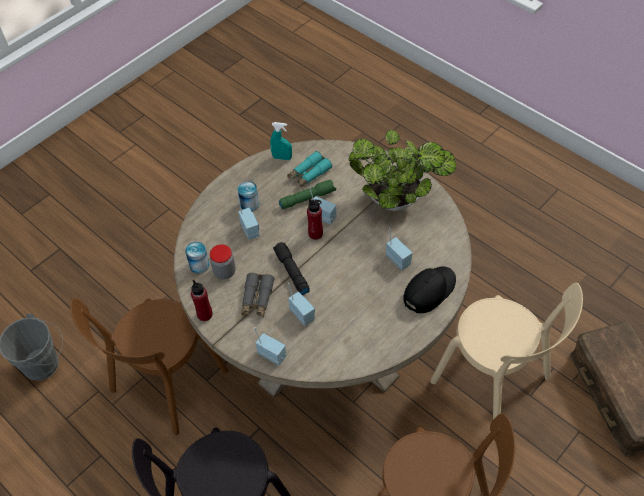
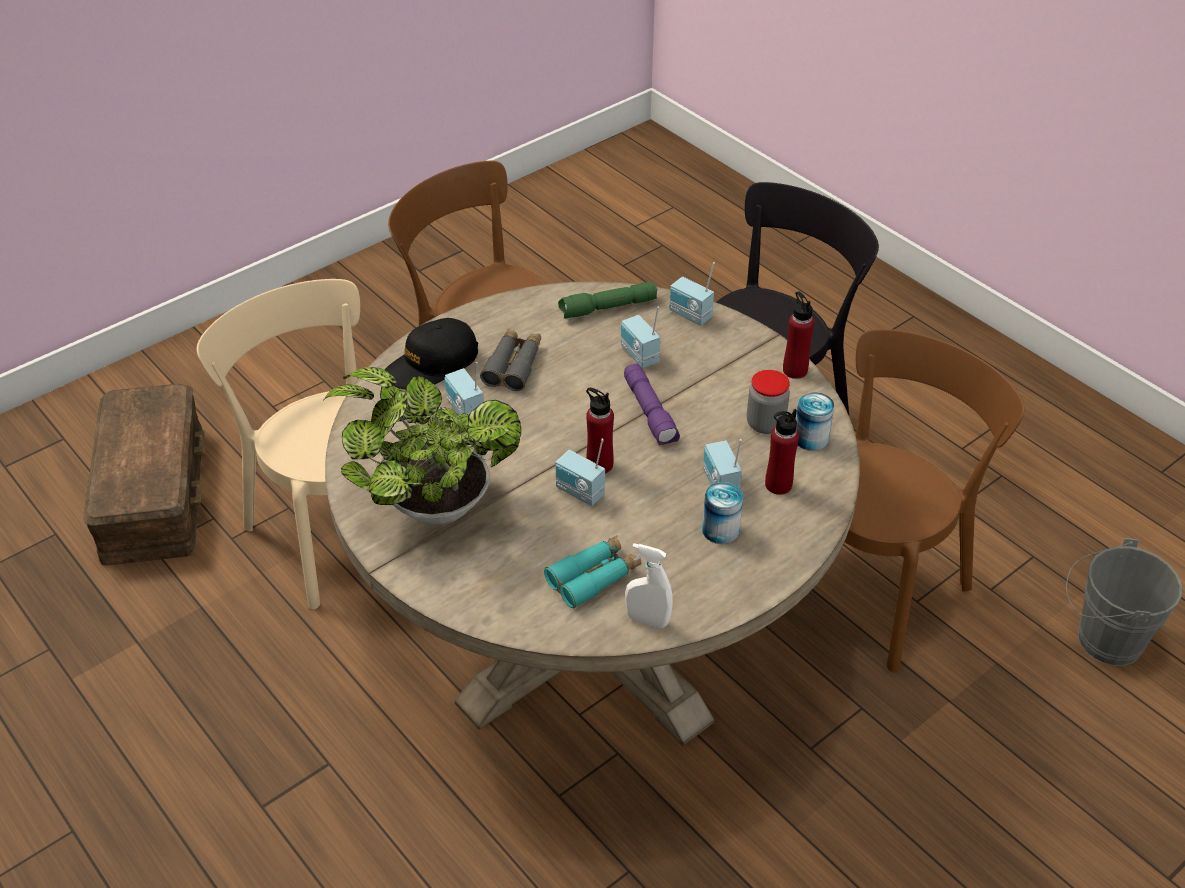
camera: 175 degrees left, 10 degrees down
(219, 233) = (778, 485): none -> red bottle
(257, 299) = (710, 381): grey binoculars -> grey binoculars (513, 365)
(282, 157) = (647, 620): turquoise spray bottle -> white spray bottle
(291, 271) = (651, 412): black flashlight -> purple flashlight
(307, 198) = (604, 529): green flashlight -> green flashlight (607, 308)

